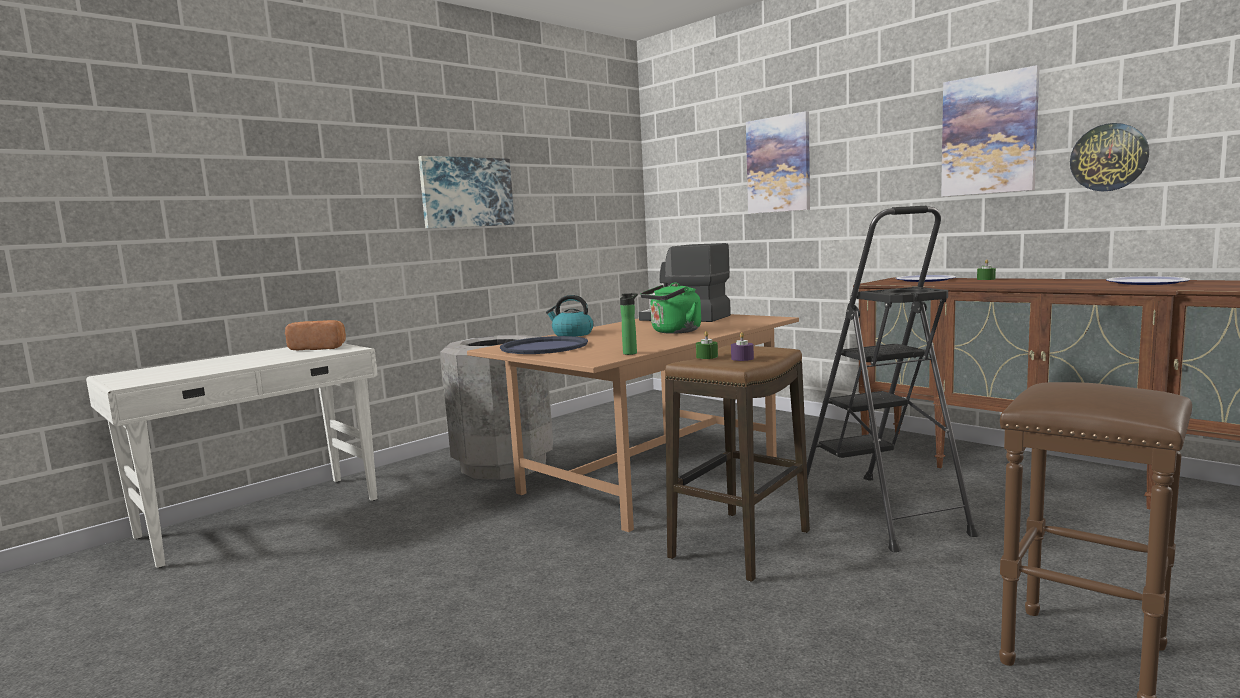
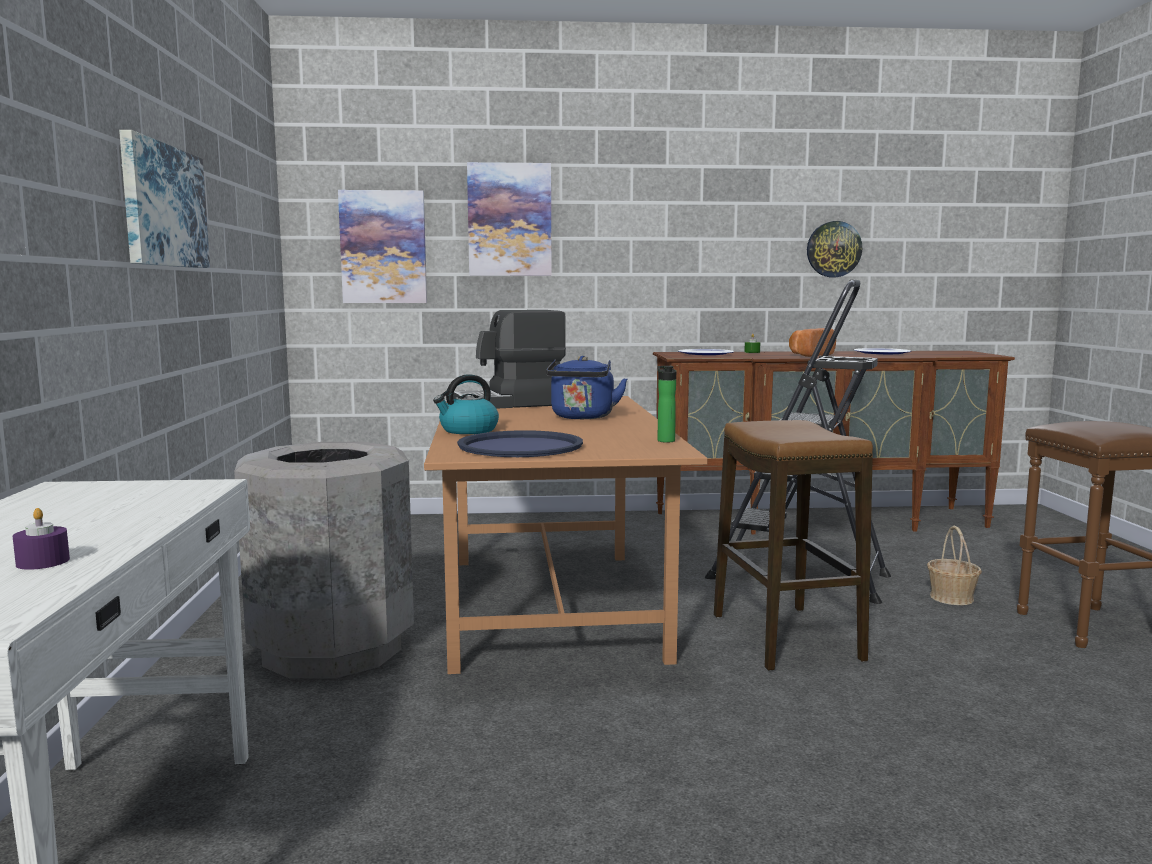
camera: 50 degrees left, 0 degrees up
(320, 348) = (111, 492): bread -> bread (809, 355)
(673, 332) = (582, 417): green kettle -> blue kettle
(707, 357) = (768, 434): green candle -> none
(742, 358) = (805, 432): purple candle -> purple candle (43, 562)
(988, 573) = (951, 598): none -> basket
(989, 134) = (741, 217): picture -> picture (383, 247)

